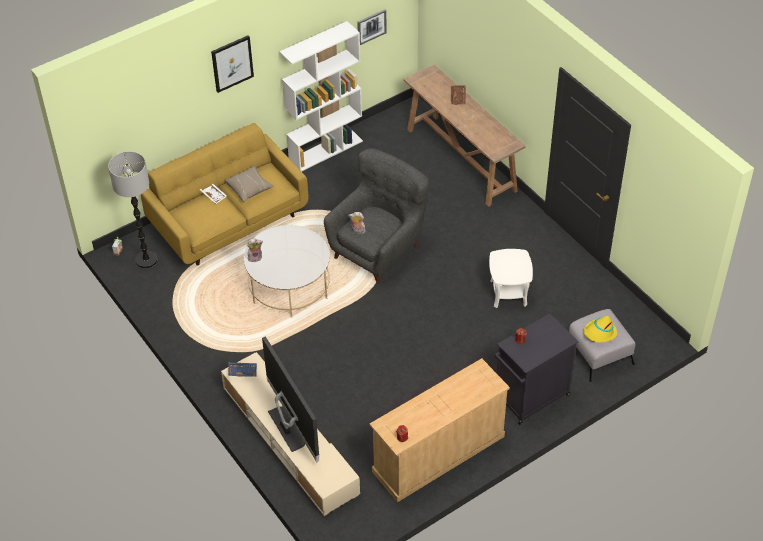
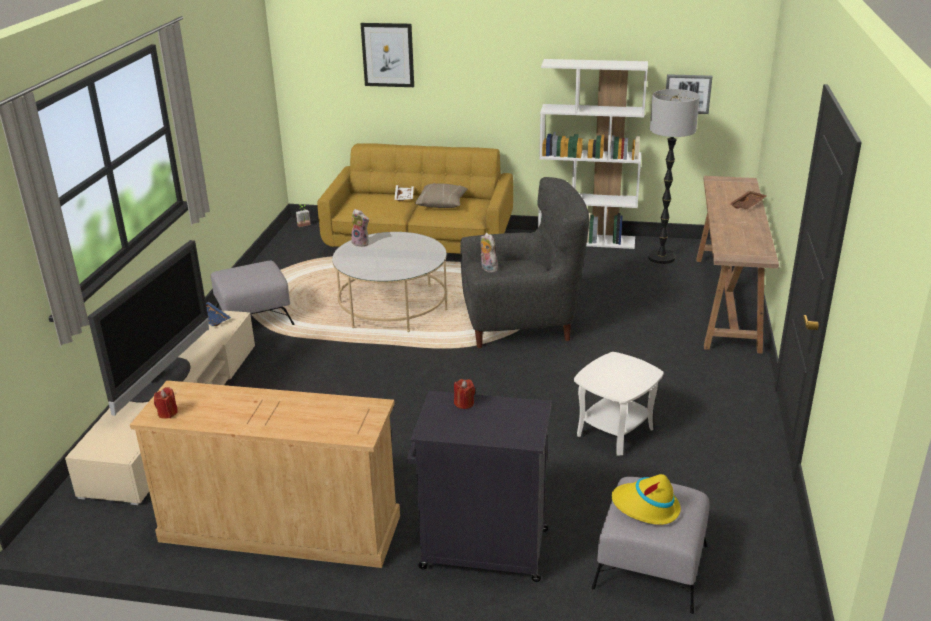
camera: 45 degrees right, 20 degrees down
(146, 260) = (313, 238): floor lamp -> floor lamp (661, 258)
(221, 350) = (255, 318): none -> grey ottoman
(232, 63) = (481, 47): picture -> picture (388, 55)

